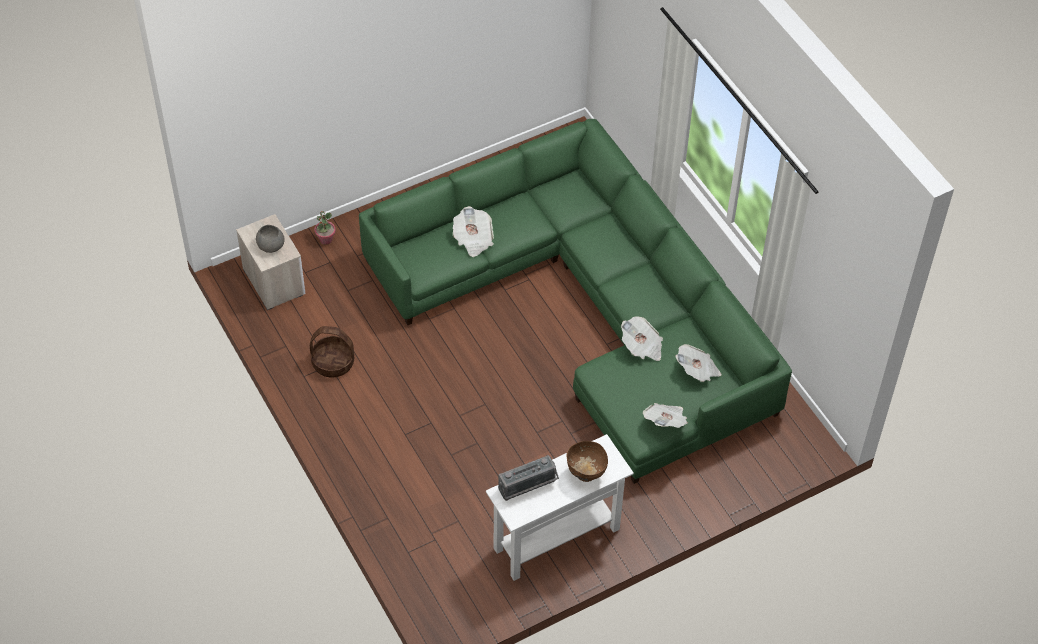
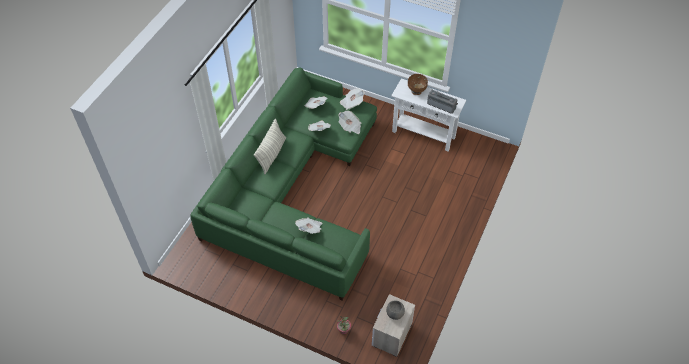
camera: 125 degrees left, 0 degrees up
(333, 362) = (415, 271): basket -> none
(618, 392) = (350, 127): none -> newspaper
(641, 267) = (272, 154): none -> pillow

